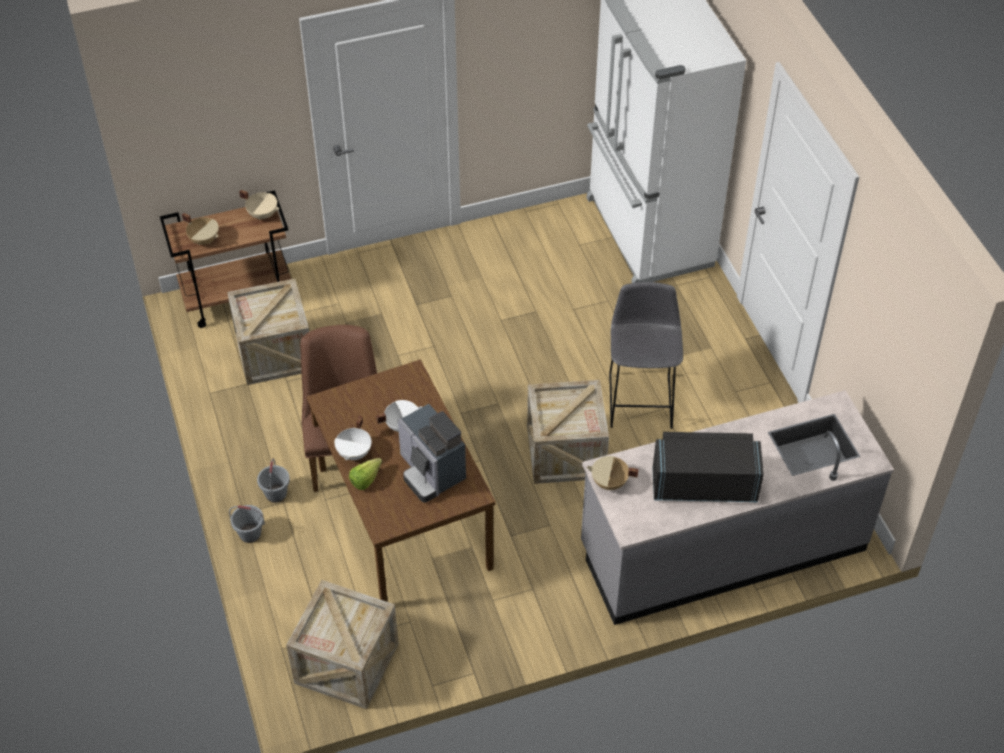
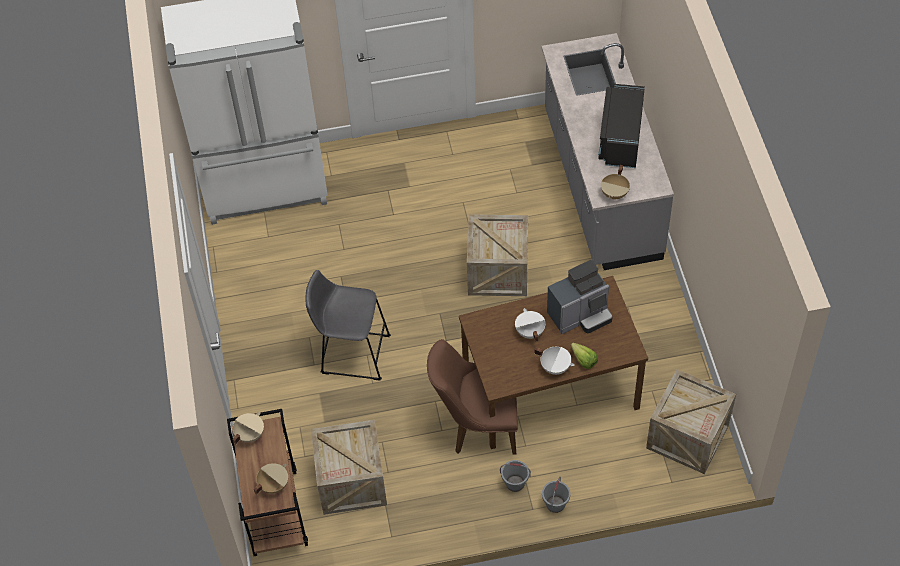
camera: 80 degrees left, 5 degrees up
(641, 397) = (448, 215): grey stool -> grey stool (351, 353)

